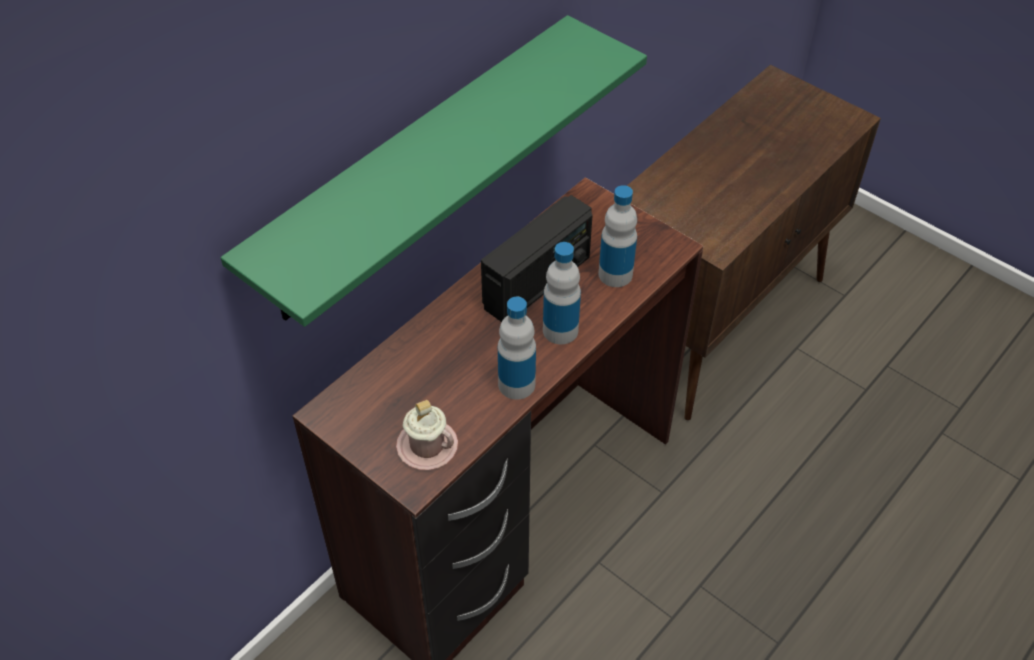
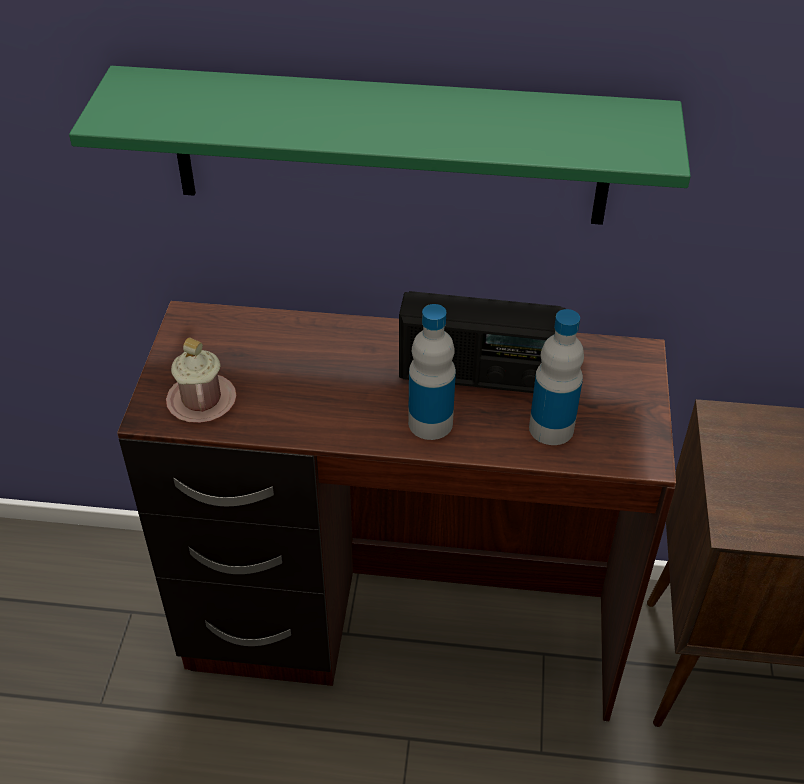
camera: 55 degrees right, 5 degrees down
(516, 384) = (330, 425): bottle -> none

